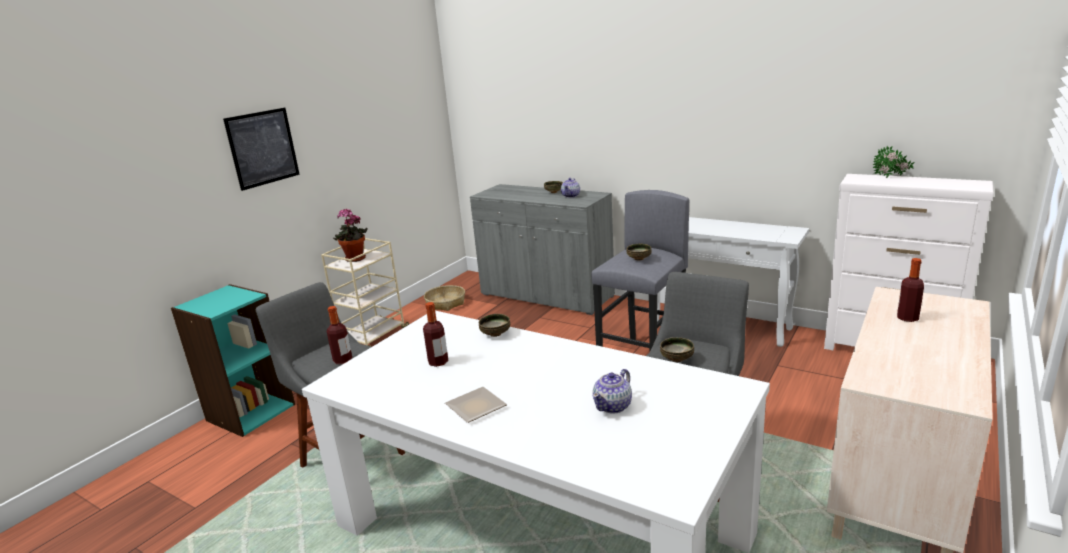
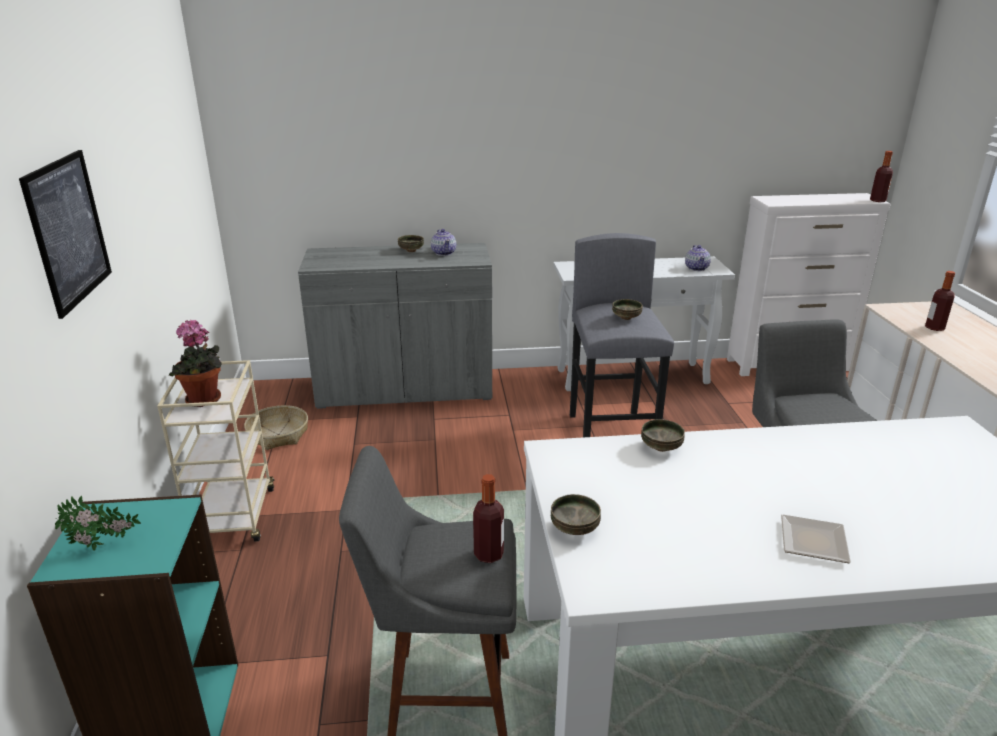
camera: 40 degrees left, 5 degrees up
(438, 362) = (667, 505): bottle -> bottle (877, 200)
(613, 406) = (916, 485): teapot -> teapot (696, 268)
(677, 359) = (829, 418): bowl -> bowl (575, 529)
(891, 177) = (794, 196): potted plant -> potted plant (104, 546)

